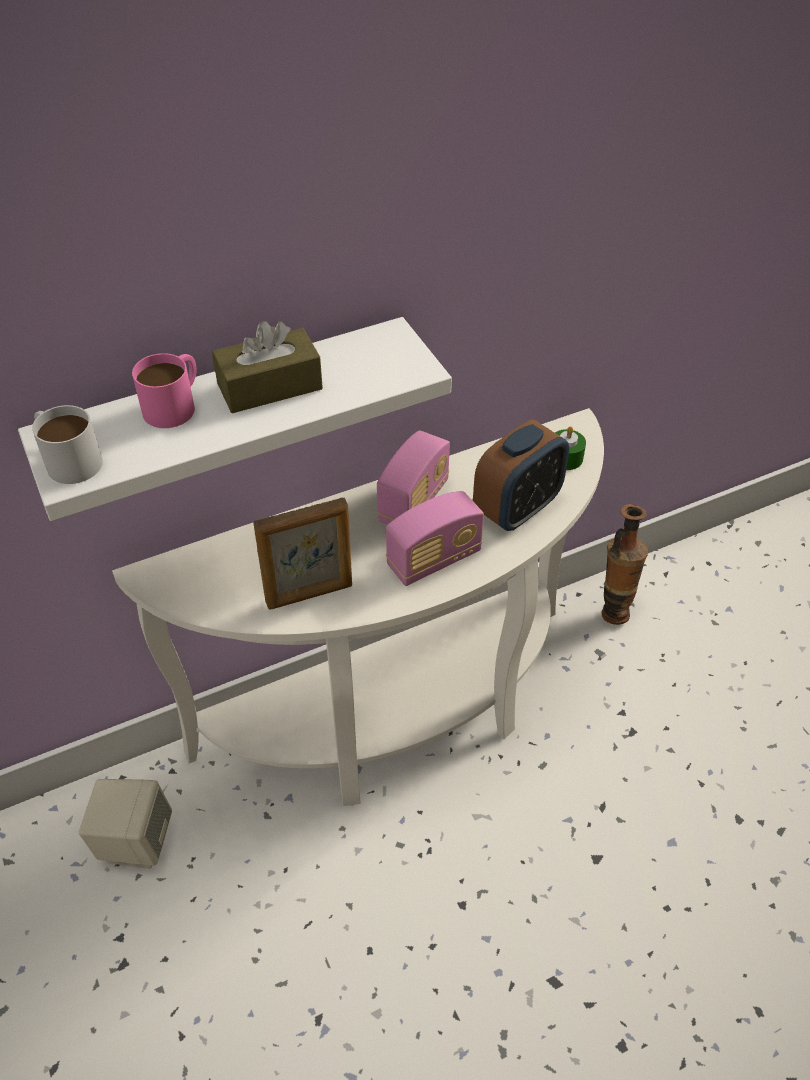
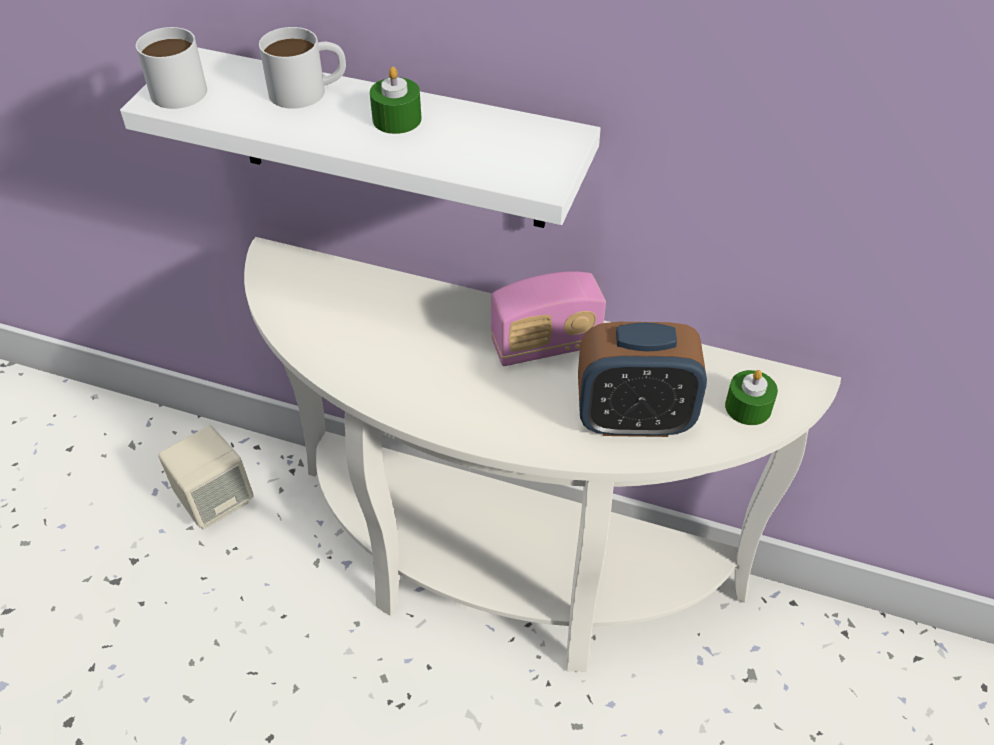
camera: 45 degrees right, 0 degrees up
(175, 404) = (308, 90): pink mug -> white mug
(269, 386) = (397, 119): brown tissue box -> green candle
(310, 594) = (362, 359): picture frame -> none
(434, 559) = (497, 407): radio -> none
(613, 608) = (816, 646): vase -> none

